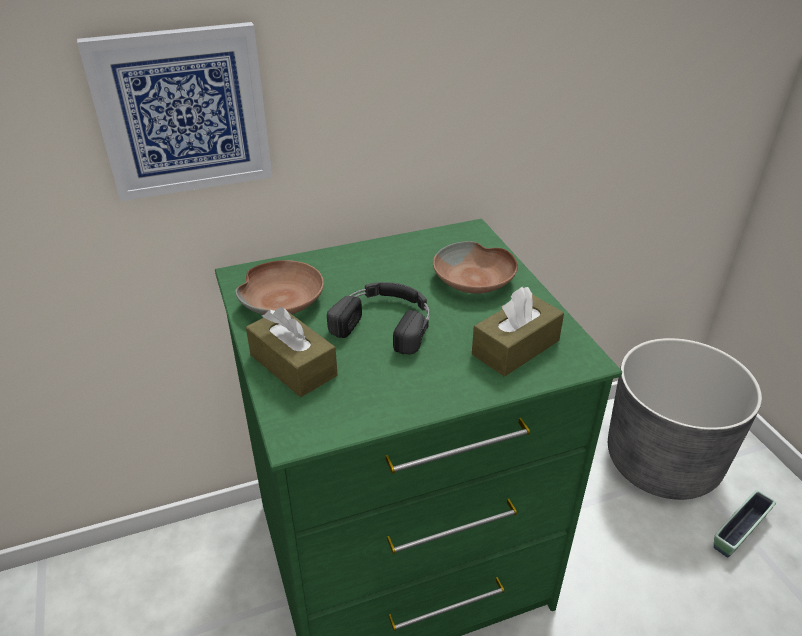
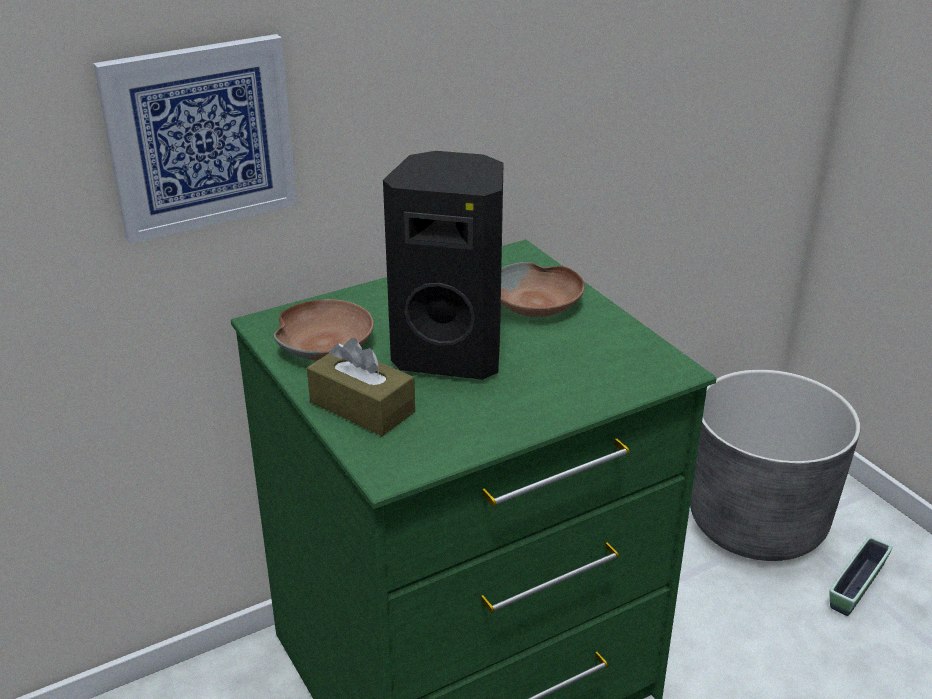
camera: 10 degrees left, 5 degrees down
(386, 321) = (451, 354): black headphones -> black speaker
(515, 347) = (600, 365): brown tissue box -> none

